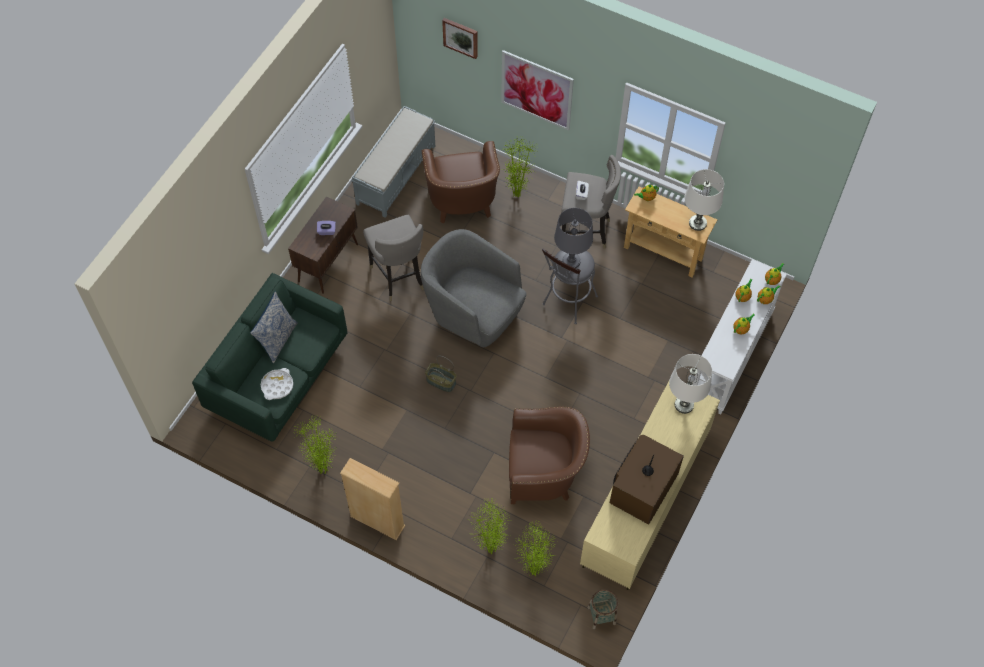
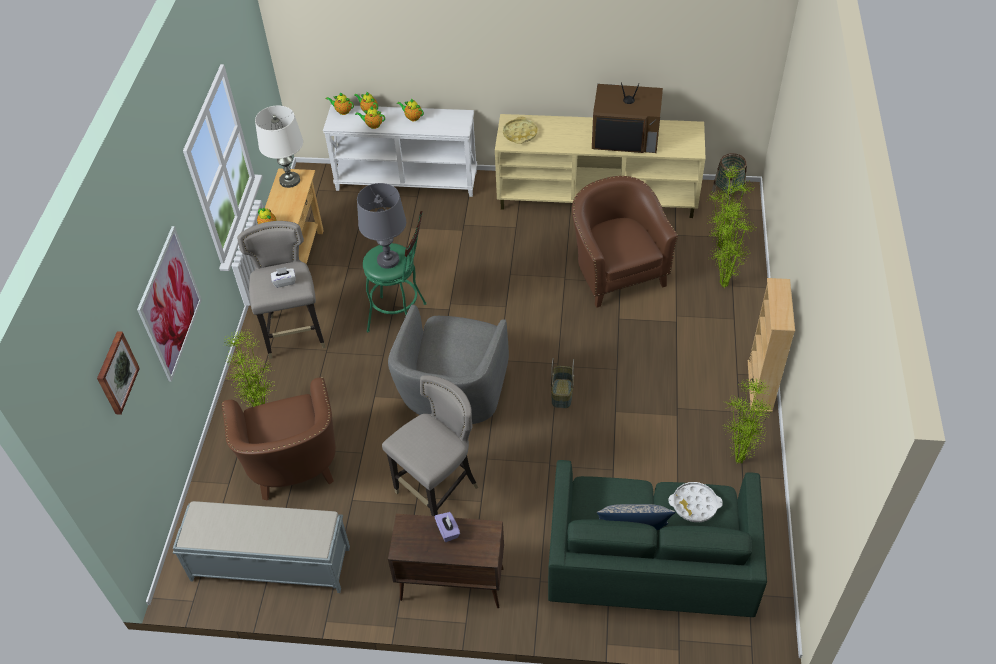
camera: 110 degrees left, 10 degrees down
(462, 203) = (293, 467): brown armchair -> brown armchair turned 105 degrees clockwise
(567, 303) = (402, 318): grey stool -> green stool
(684, 405) = (520, 133): white table lamp -> yellow tray

